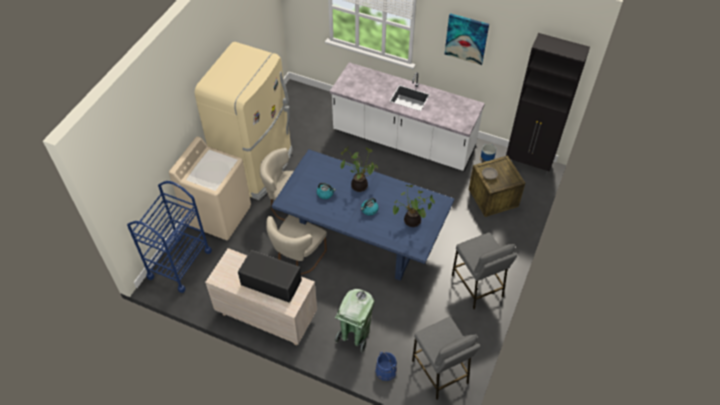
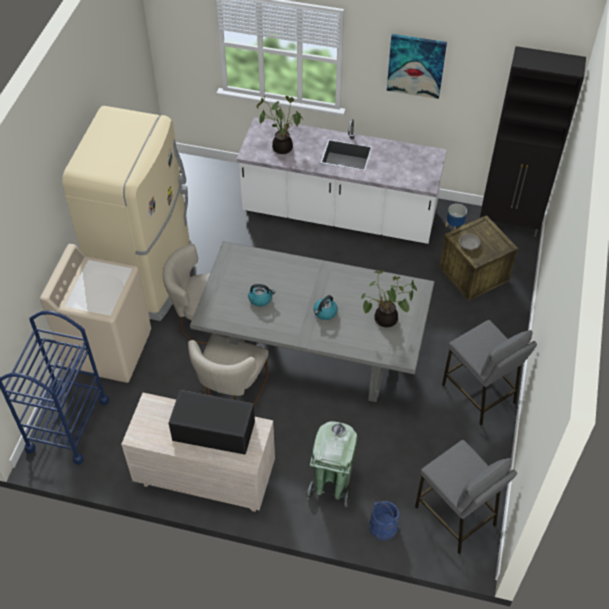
camera: 10 degrees left, 0 degrees up
(359, 185) = (304, 280): potted plant -> potted plant (282, 146)
(364, 237) = (314, 351): blue dining table -> grey dining table

